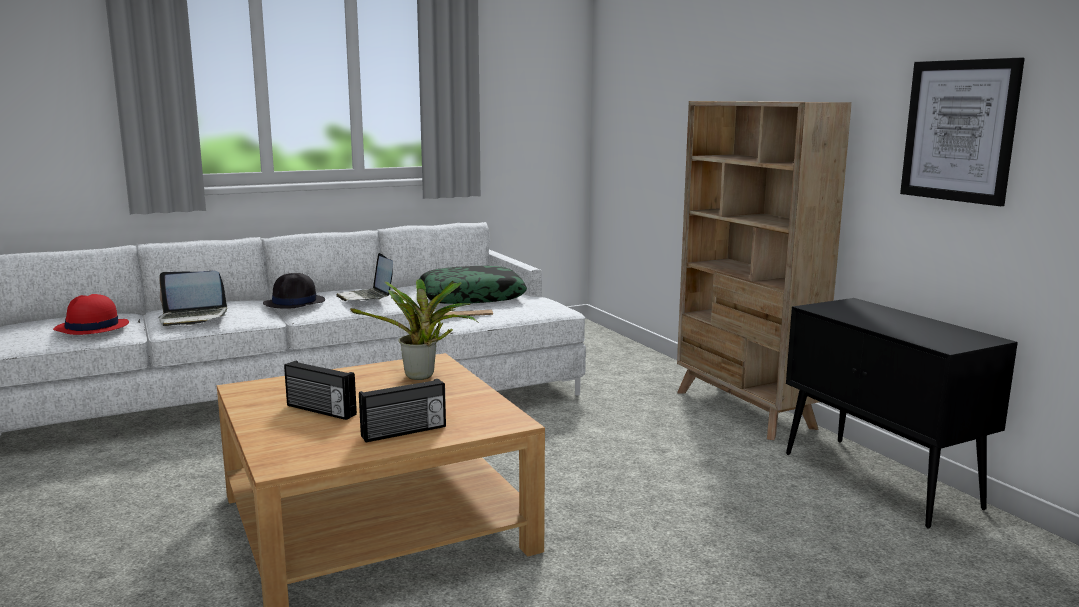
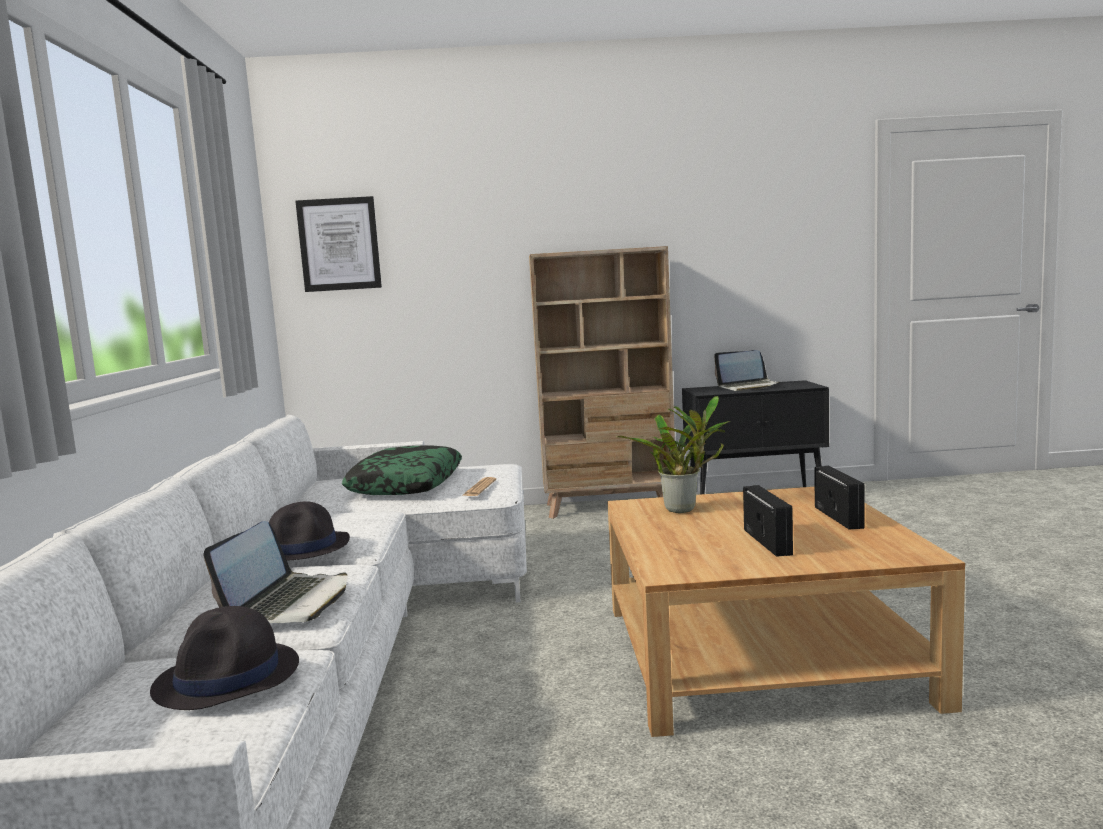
camera: 65 degrees left, 5 degrees down
(91, 327) = (228, 678): red hat -> black hat
(320, 410) = (769, 542): radio -> radio turned 60 degrees counterclockwise
(366, 297) = (341, 516): laptop -> laptop (748, 387)
(959, 131) = (742, 261): picture -> picture (339, 244)

